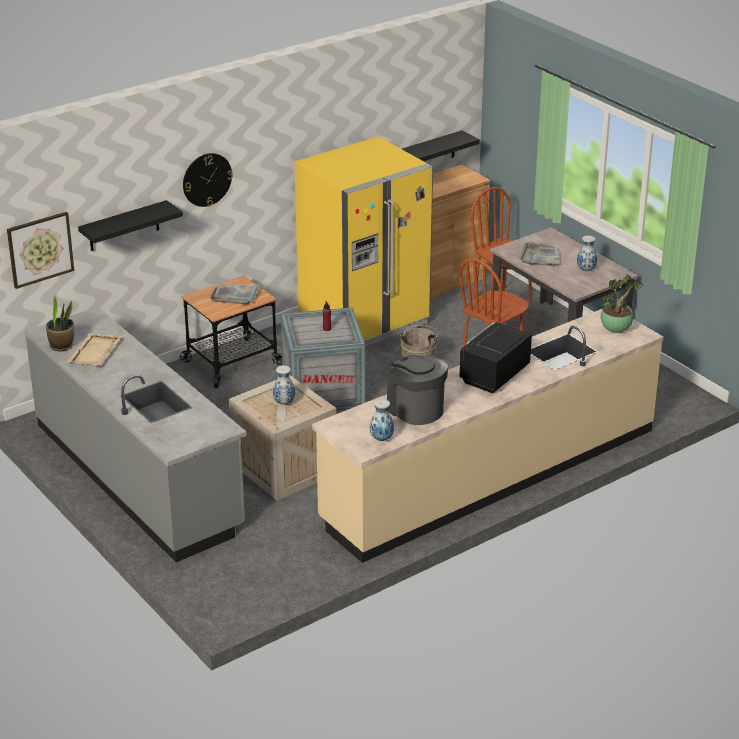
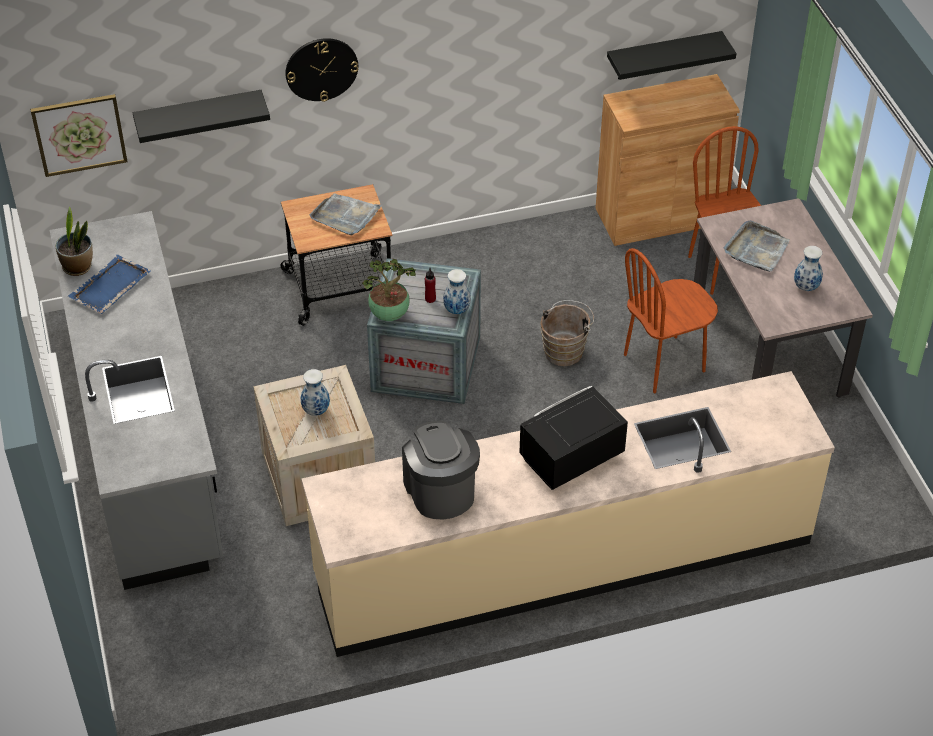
camera: 20 degrees right, 15 degrees up
(94, 352) = (109, 287): beige tray -> blue tray
(364, 322) = (532, 261): yellow fridge -> none
(381, 439) = (371, 529): vase -> vase (456, 310)
(616, 330) = (776, 419): potted plant -> potted plant (390, 315)

